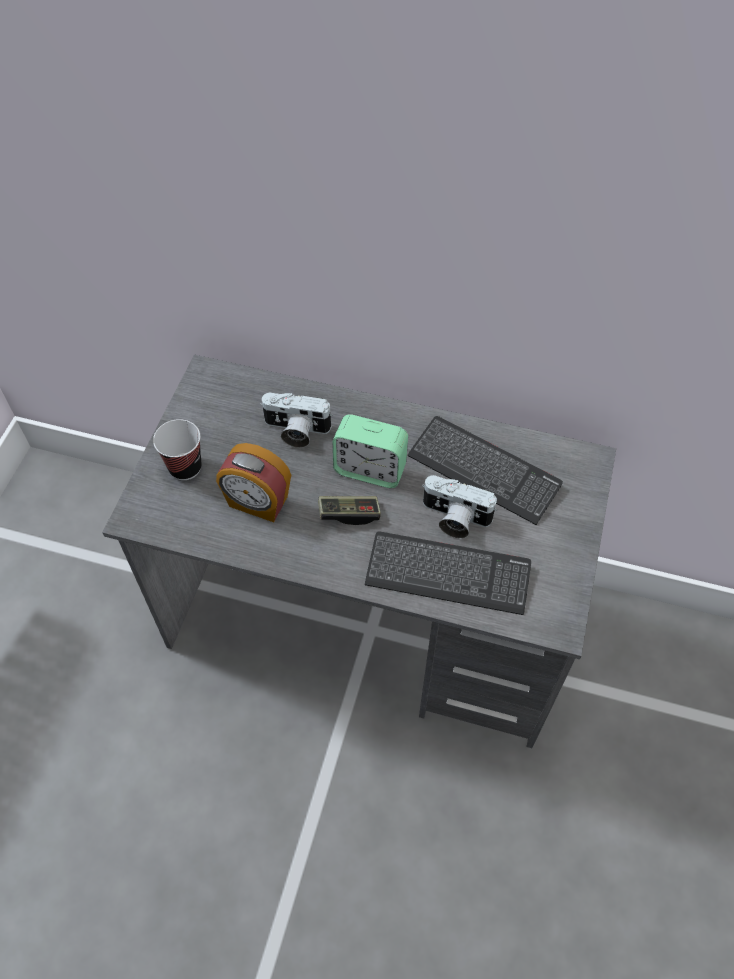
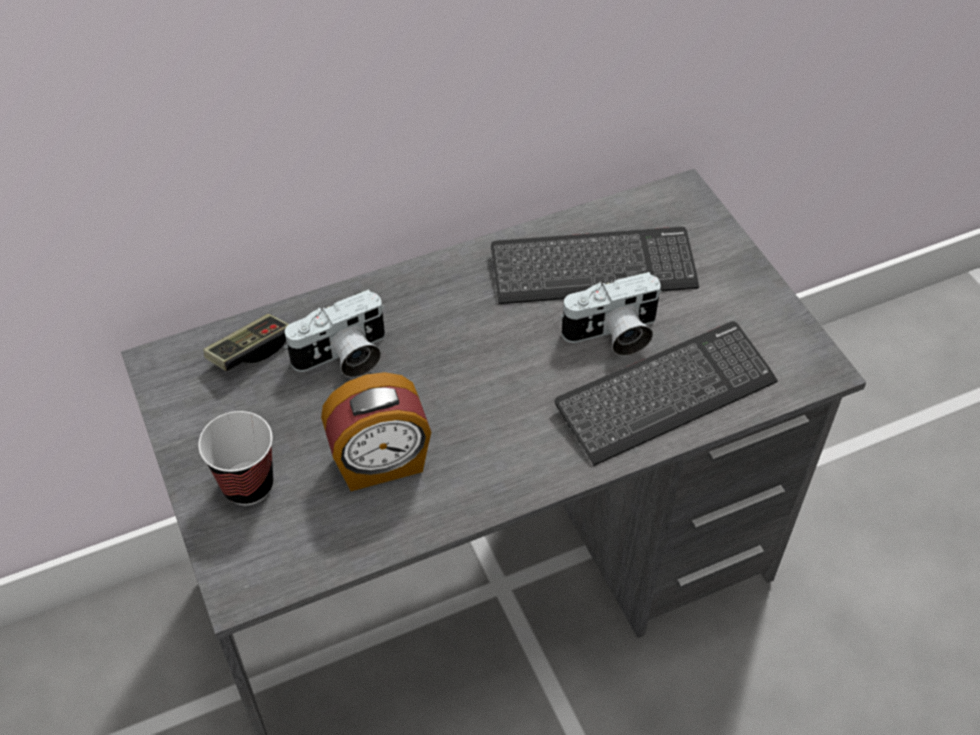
camera: 40 degrees left, 5 degrees down
(349, 513) = (498, 404): game controller -> game controller (250, 351)
(370, 469) = (472, 344): alarm clock -> none

